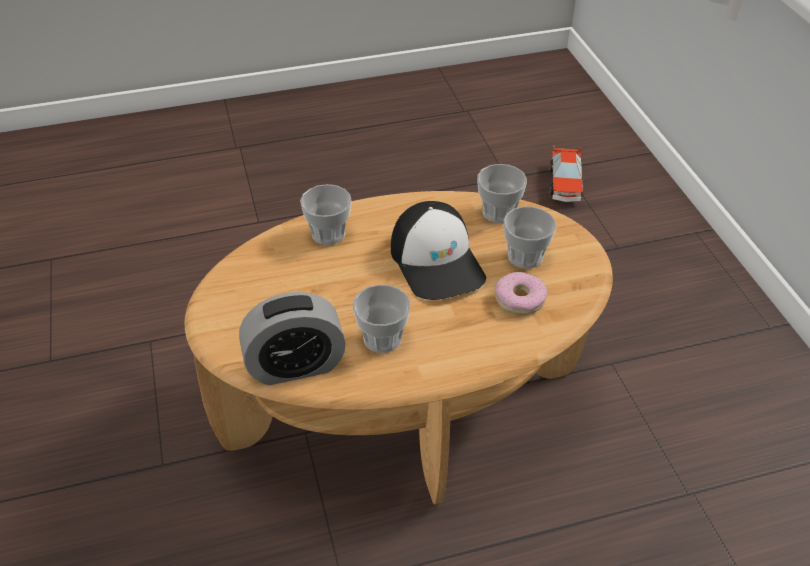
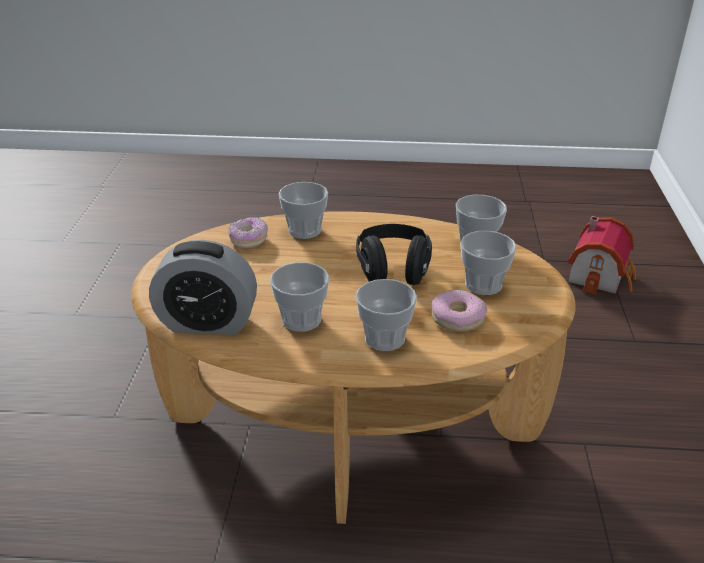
camera: 20 degrees right, 10 degrees down
(279, 259) = (249, 240): none -> donut
(437, 261) = (393, 271): cap -> black headphones
(467, 338) = (384, 338): none -> cup
(565, 184) = (600, 276): toy car -> toy house

